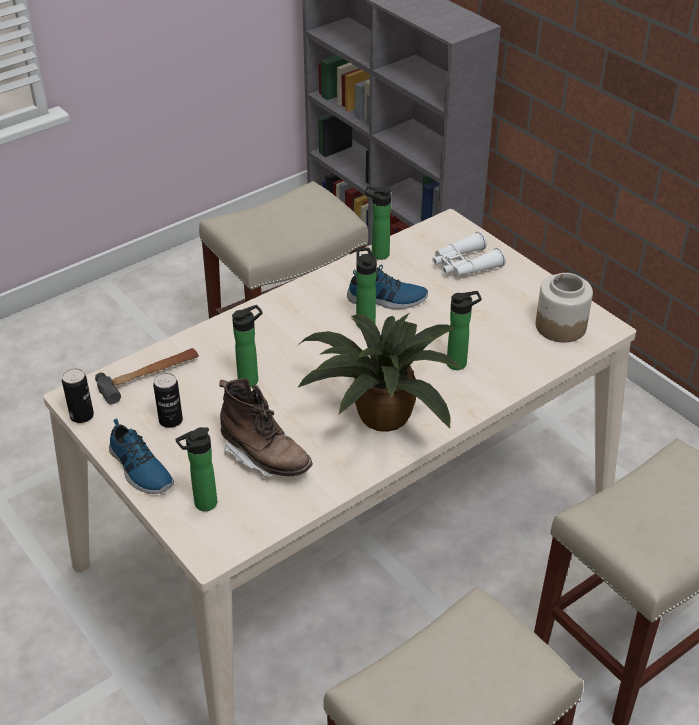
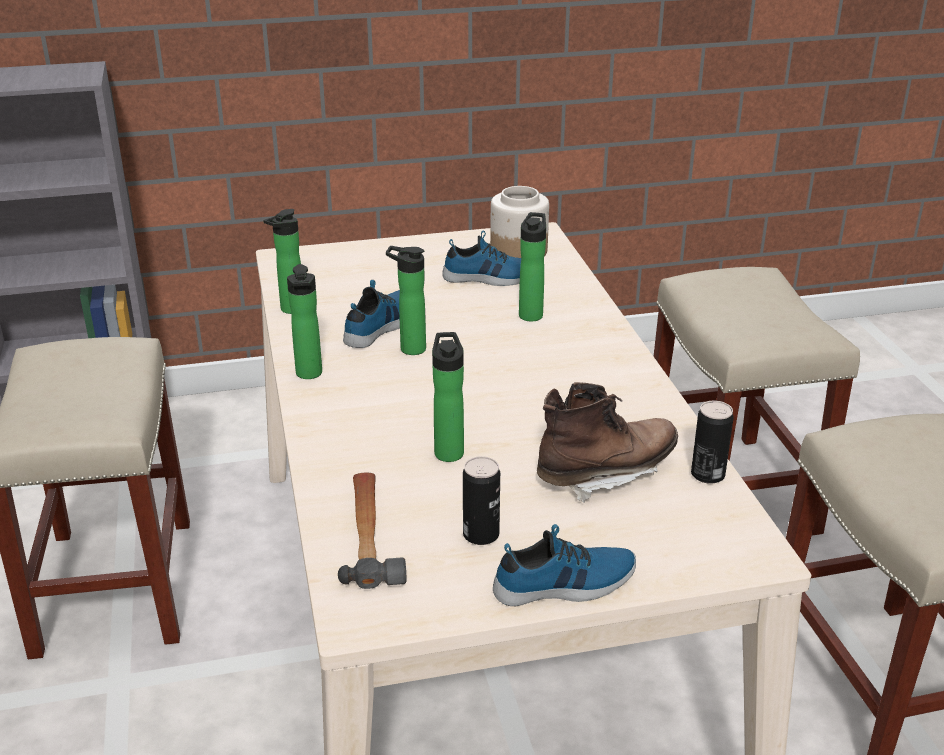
camera: 65 degrees left, 10 degrees down
(82, 415) = (407, 620): can -> can (707, 475)
(202, 504) = (666, 543): bottle -> bottle (309, 375)
(379, 415) = (581, 380): potted plant -> none
(464, 265) = (368, 269): white binoculars -> none
(501, 326) = (491, 278): none -> shoe

